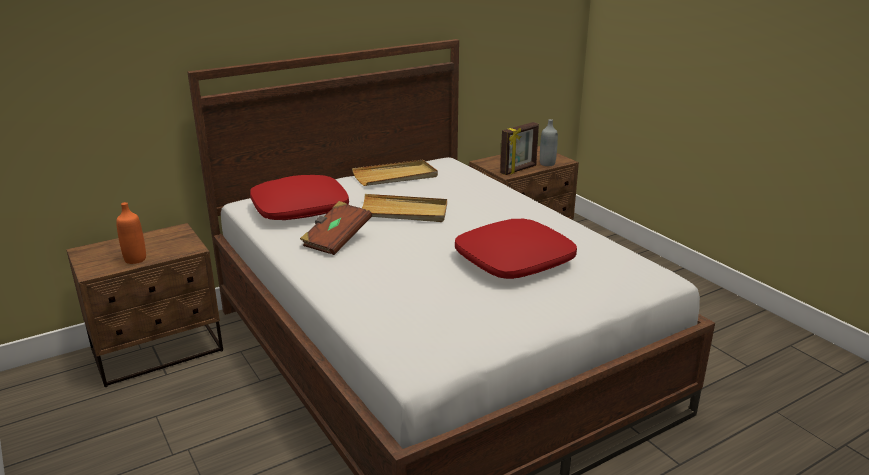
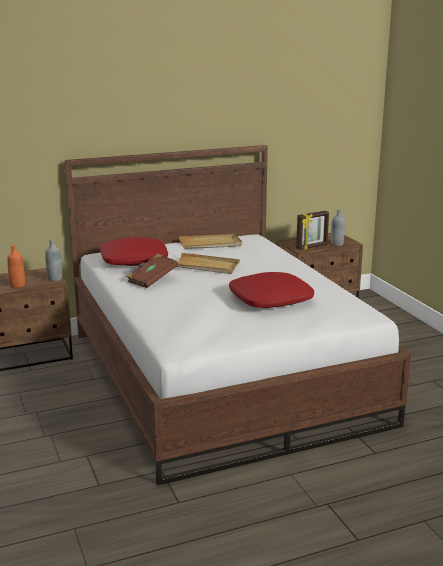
camera: 10 degrees right, 5 degrees down
(189, 244) = (54, 279): none -> grey bottle

